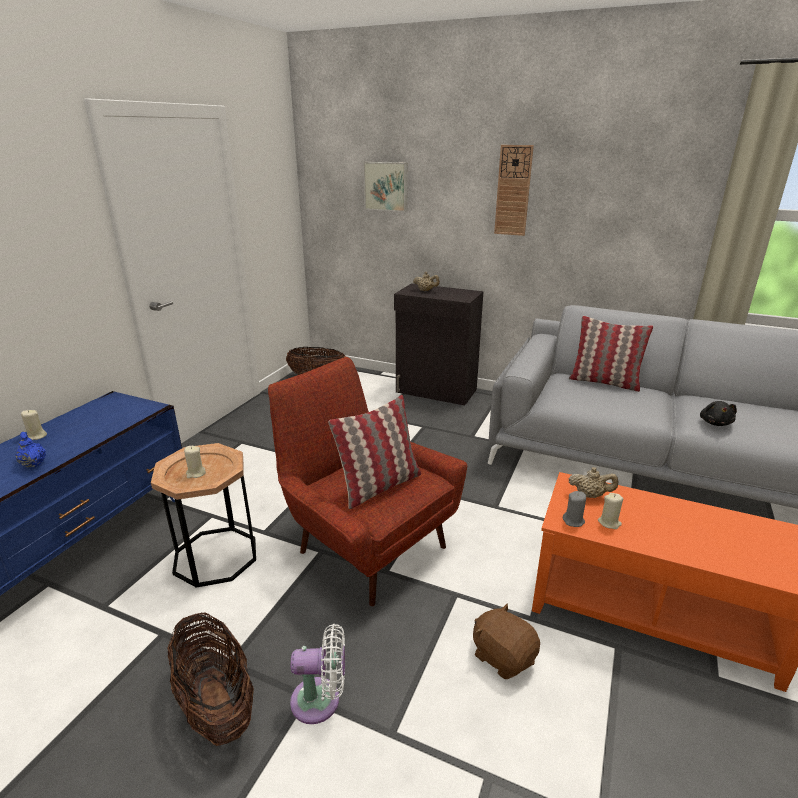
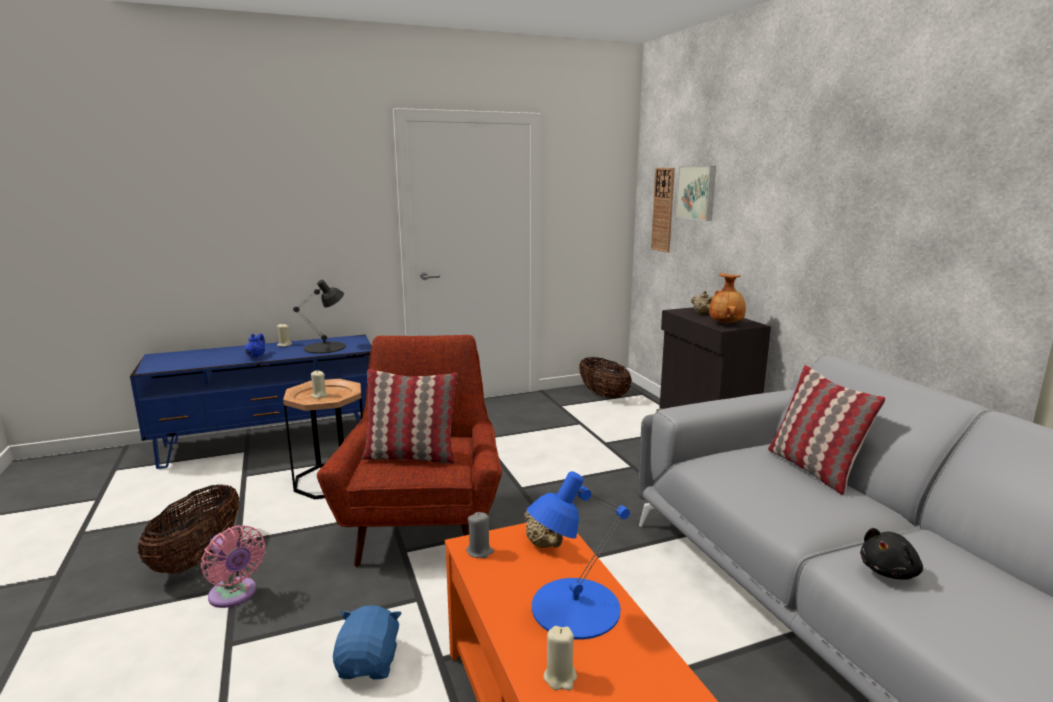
camera: 45 degrees right, 10 degrees down
(102, 421) = (325, 347): none -> black table lamp
(321, 700) = (234, 595): white fan -> pink fan
(458, 296) = (726, 324): none -> brown vase
(503, 656) = (369, 663): brown plush toy -> blue plush toy
(513, 191) = (811, 198): wall clock -> wall clock (663, 209)
(609, 523) = (507, 572): beige candle -> beige candle (560, 677)
(669, 519) = (573, 607): none -> blue table lamp

